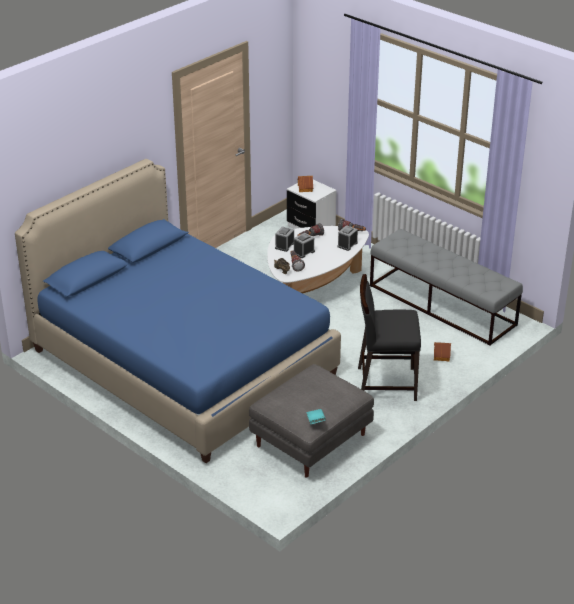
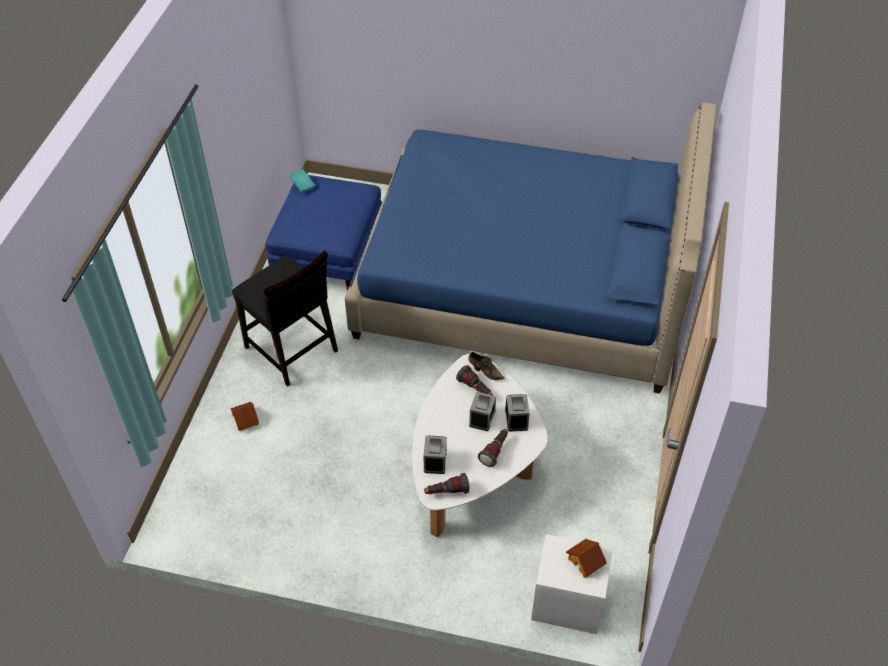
camera: 150 degrees right, 15 degrees up
(311, 439) = (328, 253): grey ottoman -> blue ottoman
(385, 383) = (291, 350): black chair -> black chair turned 75 degrees clockwise
(442, 305) = (282, 513): grey bench -> none

